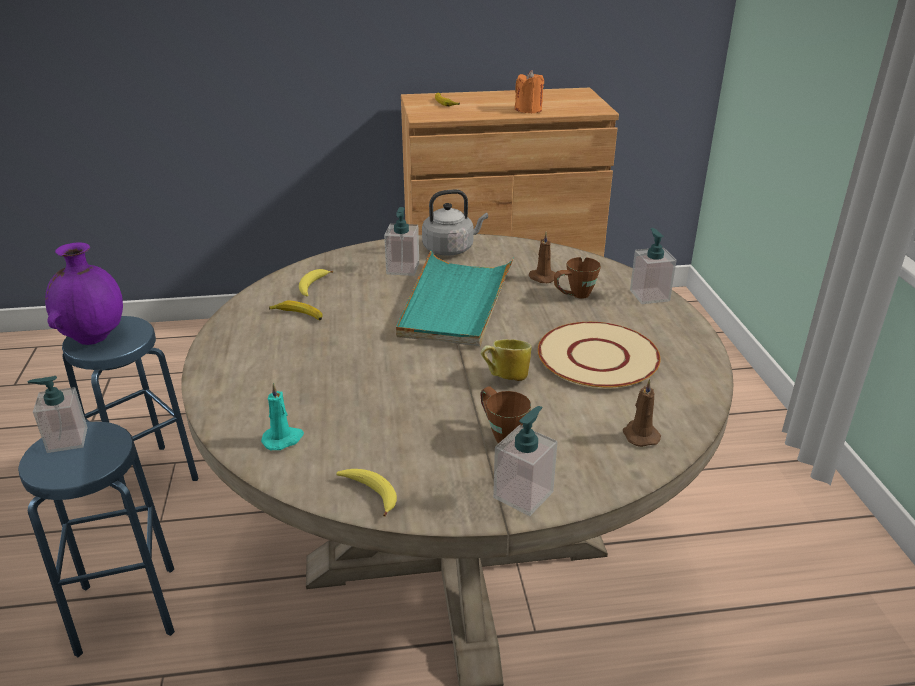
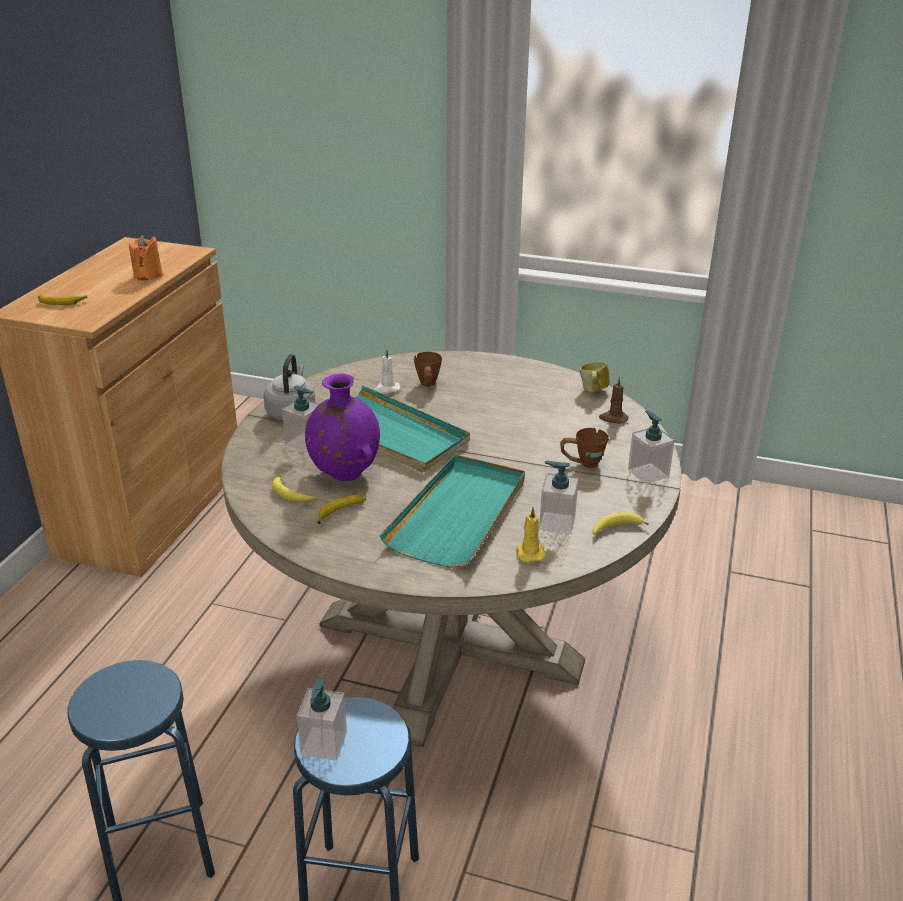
camera: 65 degrees left, 0 degrees up
(94, 338) = (117, 709): purple vase -> purple vase (344, 474)
(283, 439) = (529, 553): turquoise candle -> yellow candle
(333, 377) = (459, 514): none -> turquoise tray
(505, 377) = (516, 444): mug -> mug (592, 391)
(541, 277) = (386, 389): brown candle -> white candle
(598, 357) = (517, 403): beige plate -> none
(649, 295) = (454, 360): soap dispenser -> soap dispenser (556, 523)

